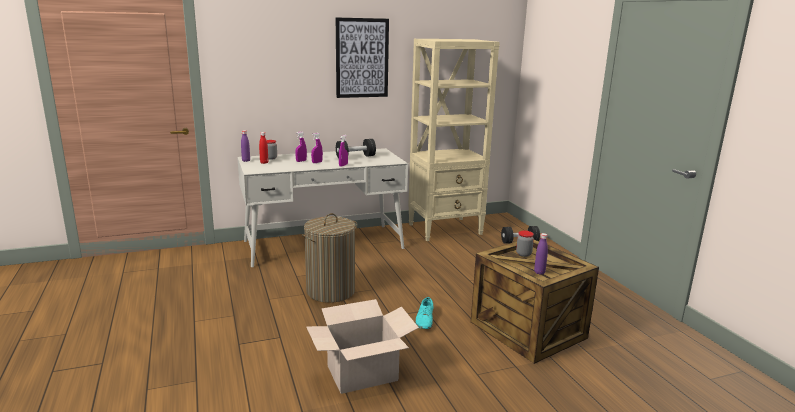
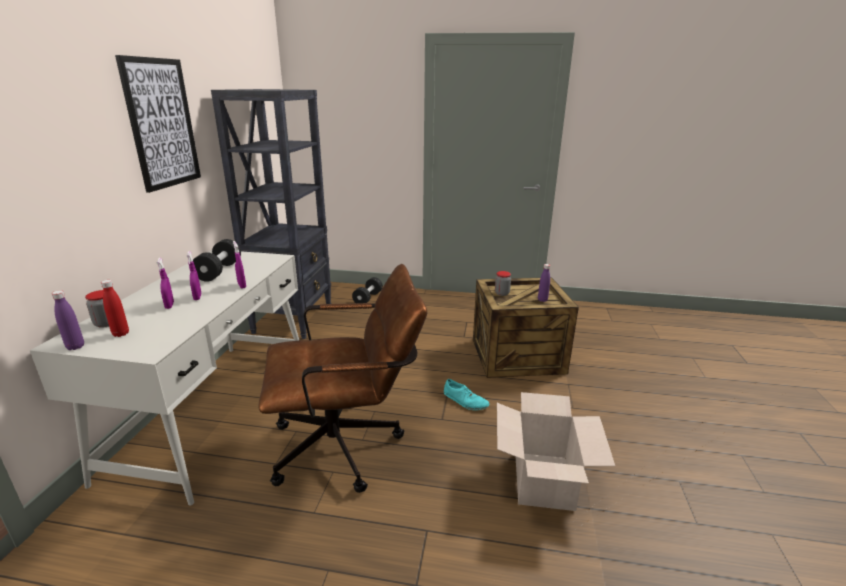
camera: 60 degrees left, 5 degrees up
(330, 291) = (348, 445): laundry basket -> brown office chair
(445, 229) = (294, 319): beige bookcase -> black bookcase

